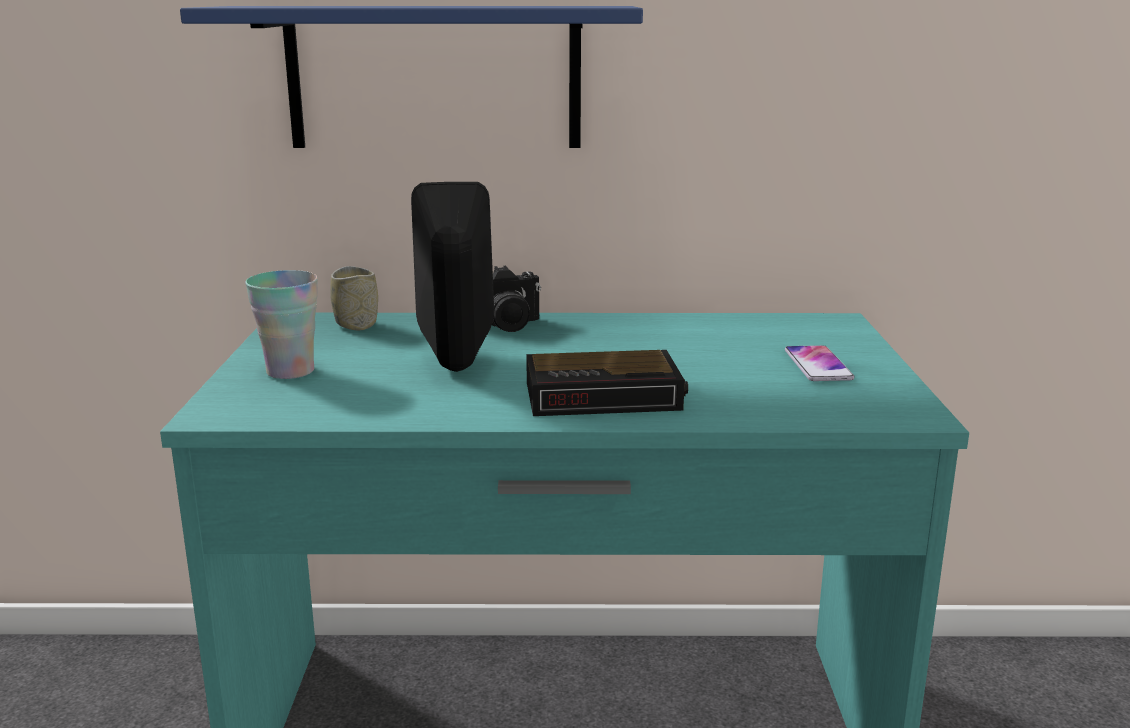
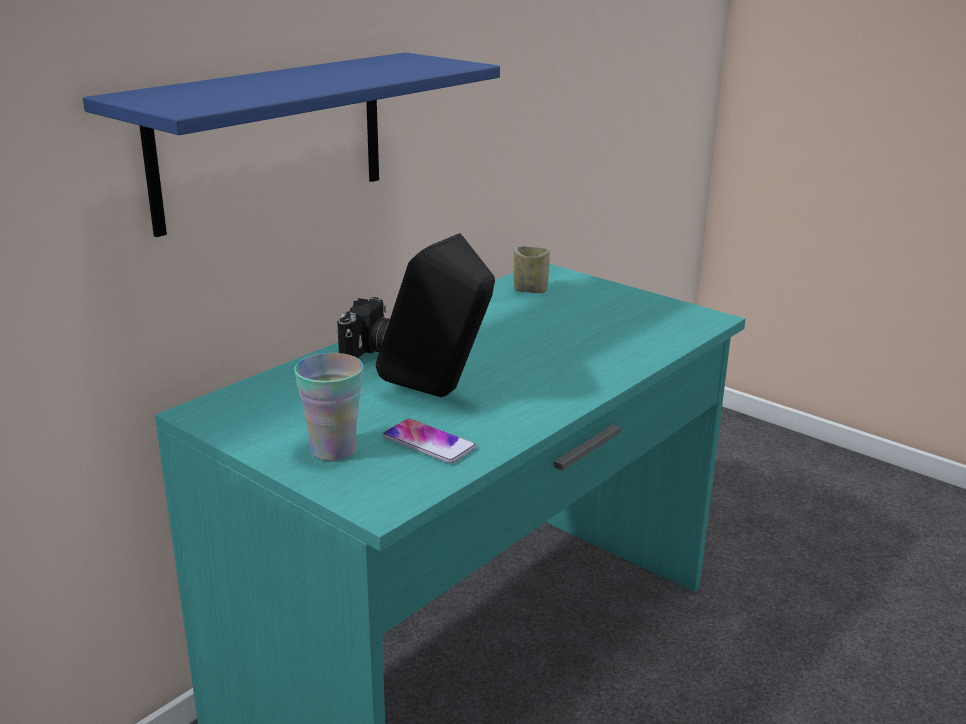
camera: 50 degrees left, 5 degrees up
(356, 325) = (267, 394): cup -> cup (530, 290)
(606, 396) = (564, 372): alarm clock -> none
(818, 365) = (607, 305): phone -> phone (429, 442)

